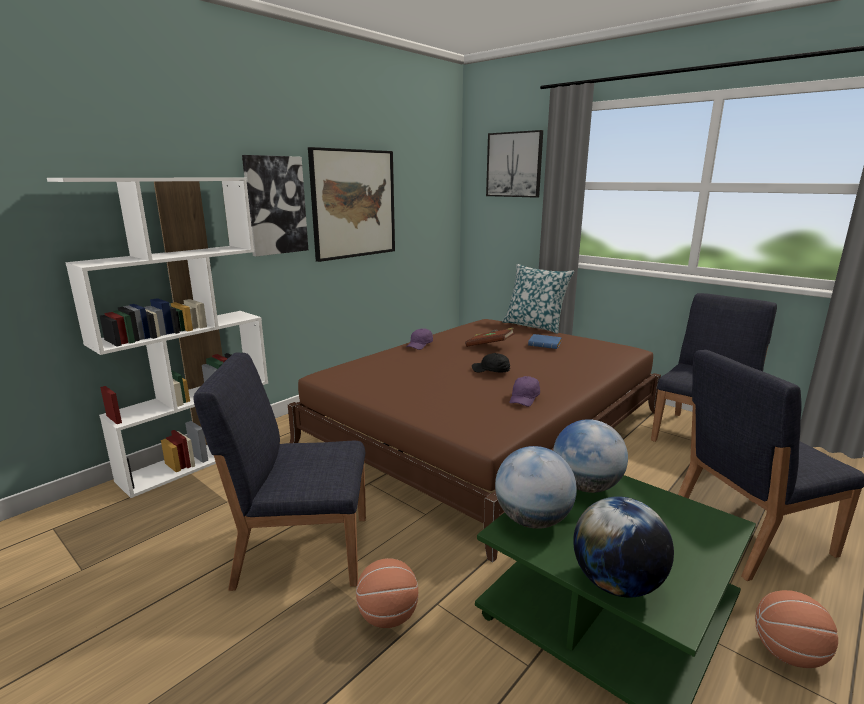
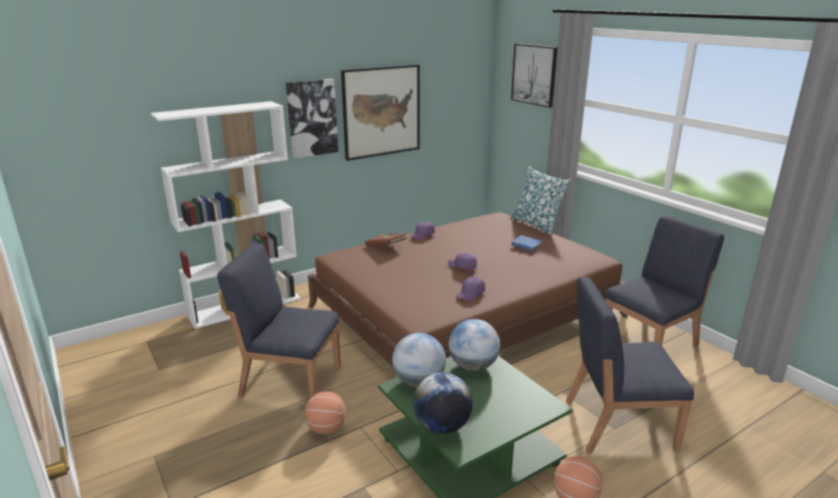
camera: 15 degrees right, 5 degrees up
(489, 346) = (479, 242): brown book -> brown book (386, 247)
(491, 371) = (462, 266): black cap -> purple cap

